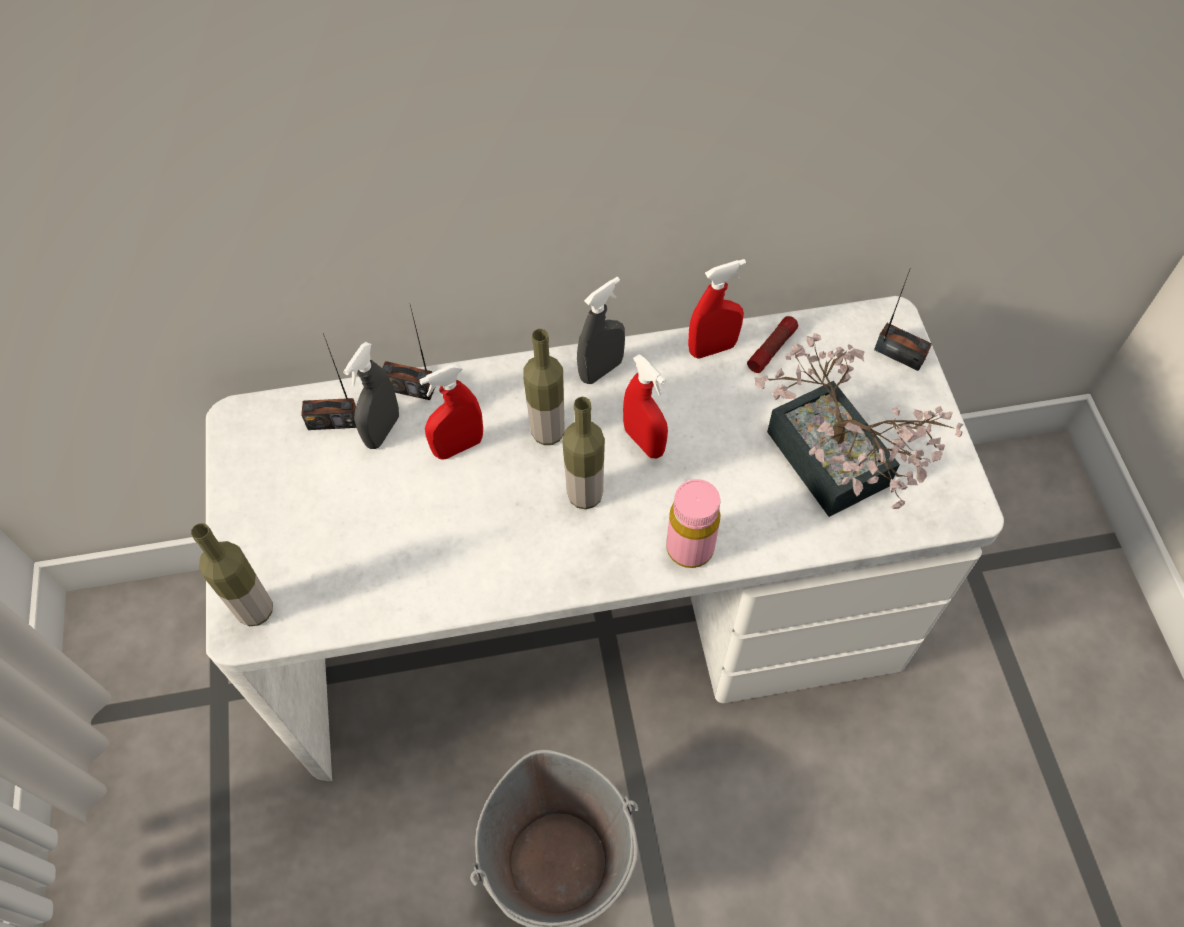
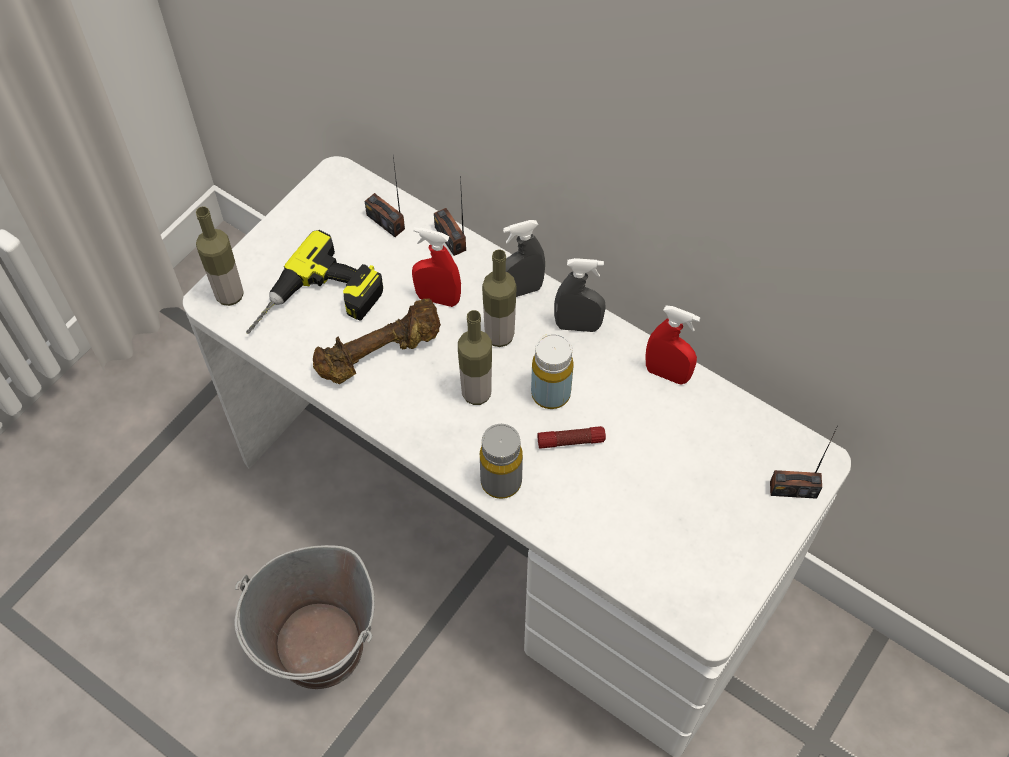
camera: 45 degrees right, 0 degrees up
(354, 545) = (317, 305): none -> power drill
(382, 431) = (406, 251): grey spray bottle -> grey spray bottle (520, 290)
(463, 536) = (380, 354): none -> brown dumbbell
(644, 442) = (550, 393): red spray bottle -> yellow bottle
(690, 548) = (501, 481): pink bottle -> grey bottle
(772, 349) = (707, 408): flashlight -> flashlight (571, 441)
(835, 471) = (650, 521): potted plant -> none
(899, 355) = (793, 489): radio -> radio turned 105 degrees clockwise

